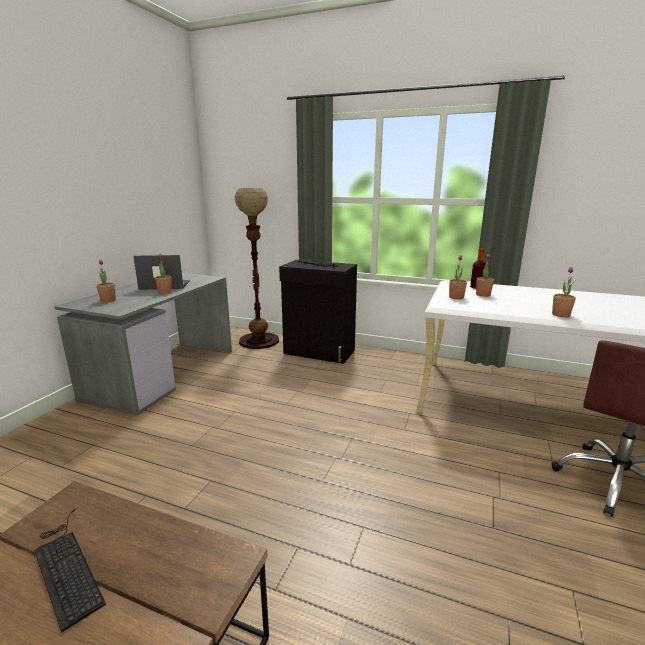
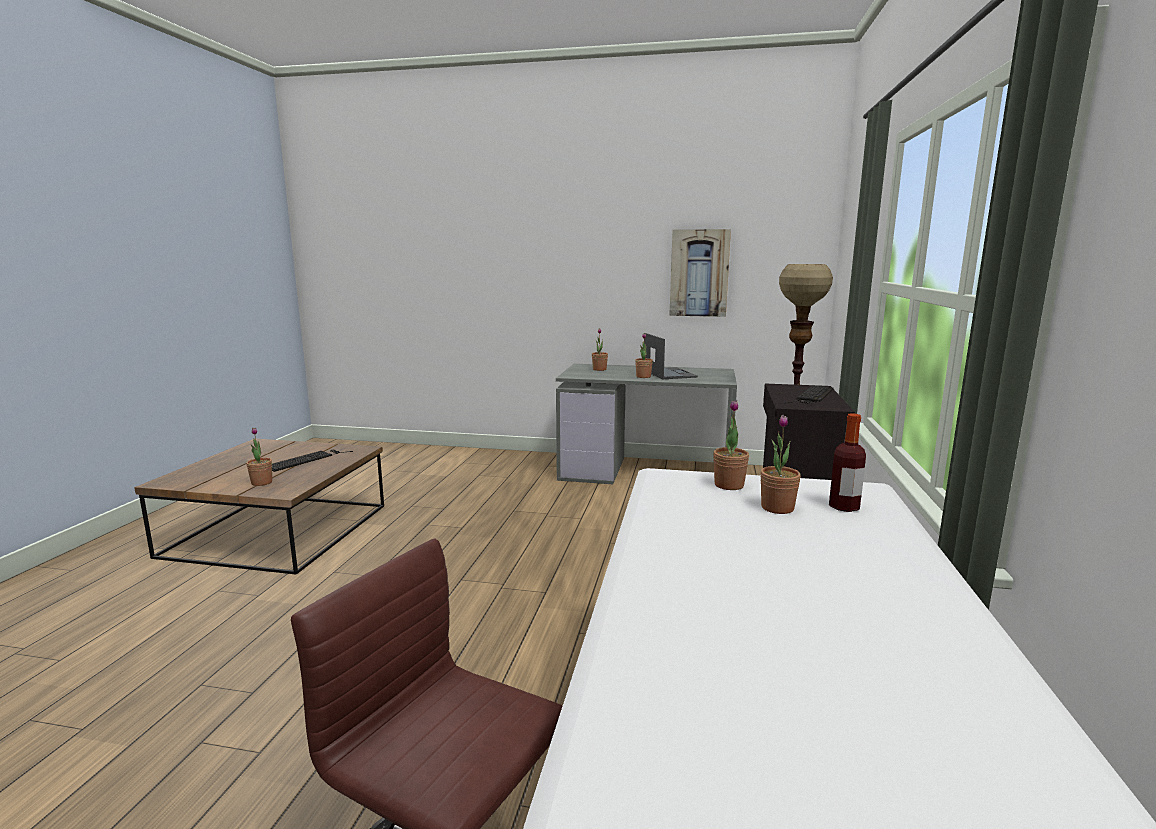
camera: 80 degrees right, 5 degrees down
(137, 198) = (699, 273): none -> picture
(560, 315) = (666, 567): potted plant -> potted plant (261, 482)

